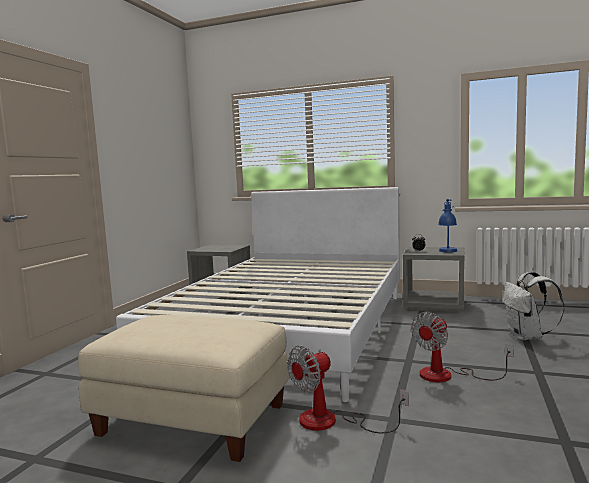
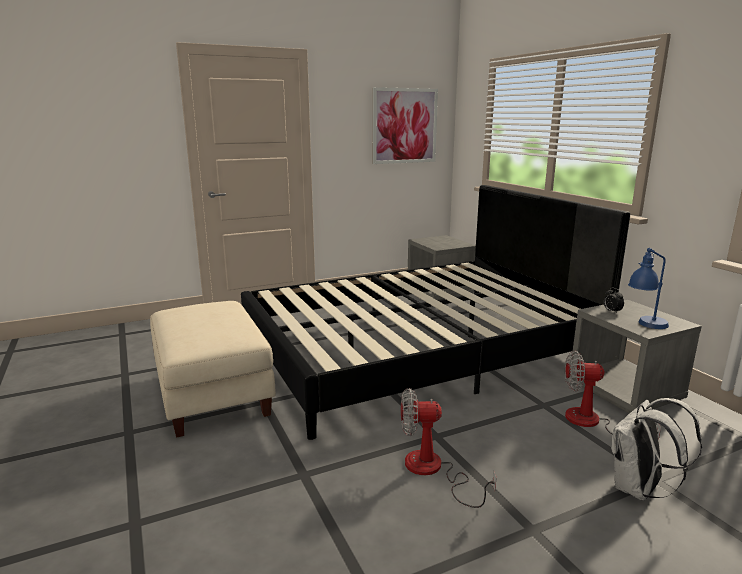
camera: 45 degrees right, 10 degrees up
(164, 148) = (404, 126): none -> picture
(290, 328) = (417, 351): white bed -> black bed
(331, 422) = (267, 447): fan -> fan (592, 424)

